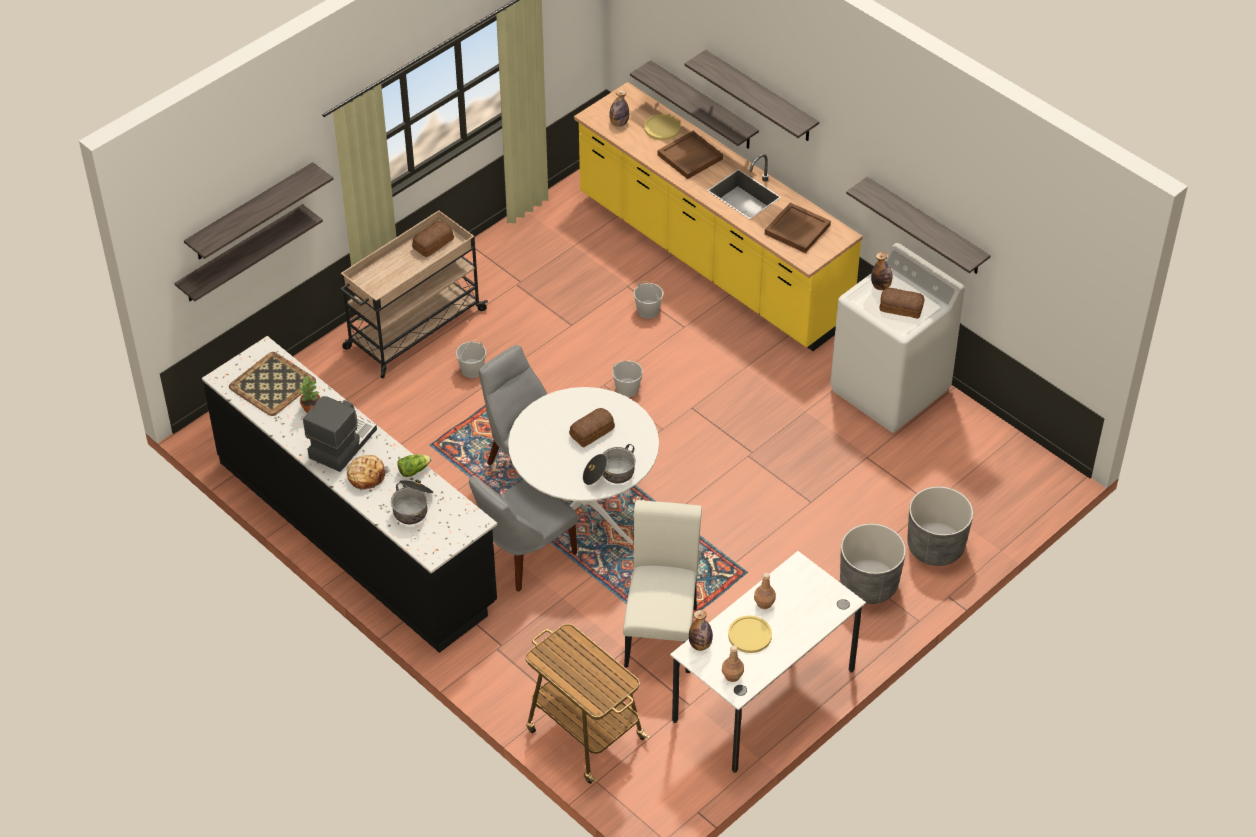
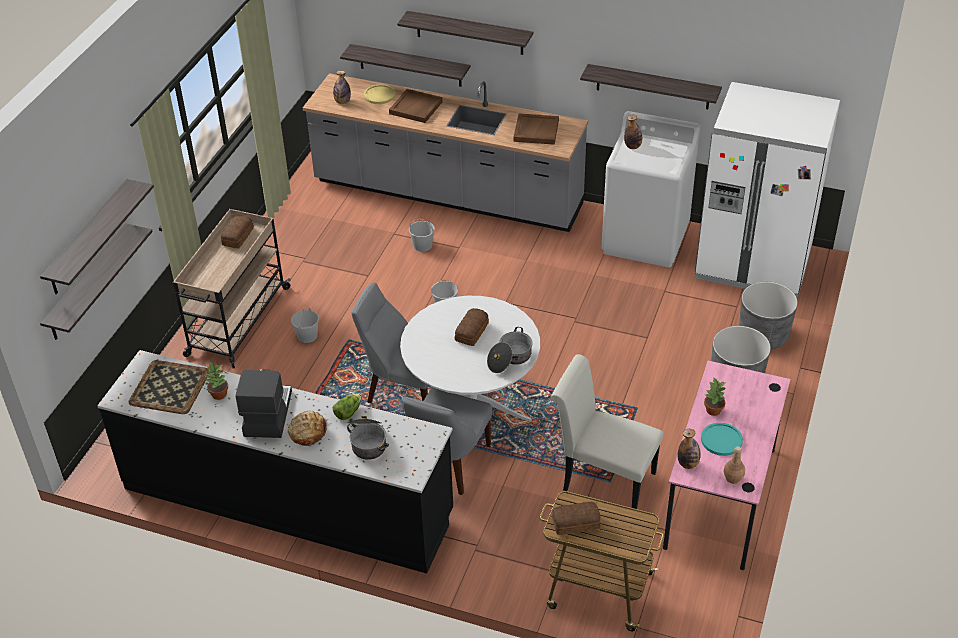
camera: 25 degrees left, 5 degrees down
(662, 630) = (602, 479): white chair -> white chair turned 45 degrees counterclockwise
(711, 260) = (447, 195): yellow counter -> grey counter
(749, 635) = (721, 440): yellow plate -> turquoise plate
(763, 695) = (720, 497): white desk -> pink desk
(764, 603) = (713, 410): brown bottle -> potted plant
(900, 307) = (659, 155): bread -> bread (575, 522)
(987, 462) = (753, 263): none -> white fridge

